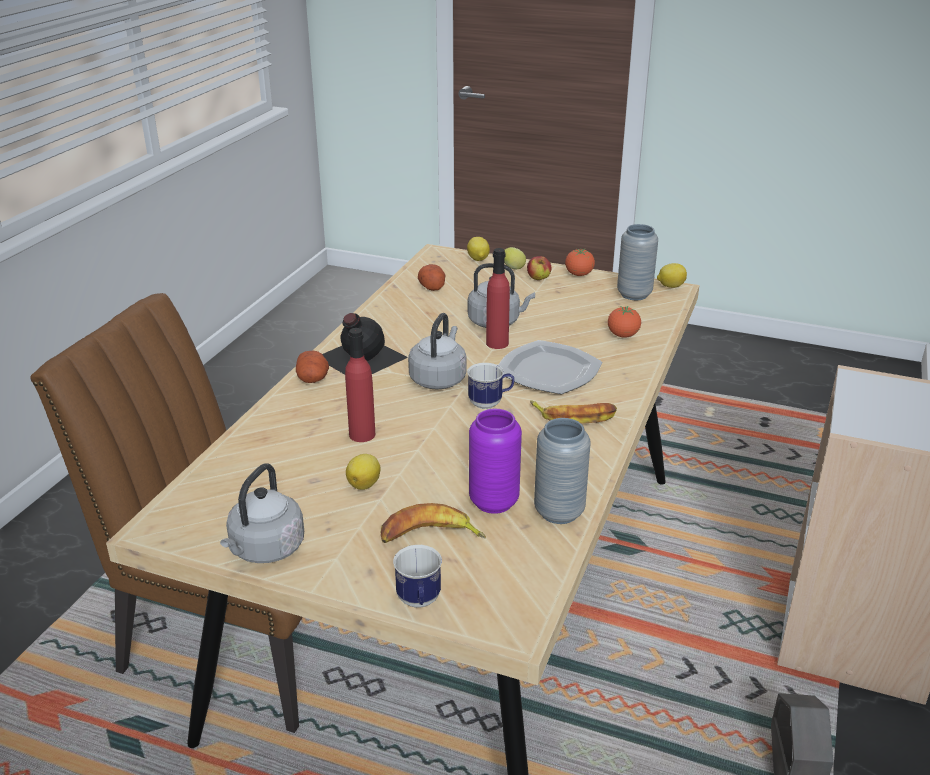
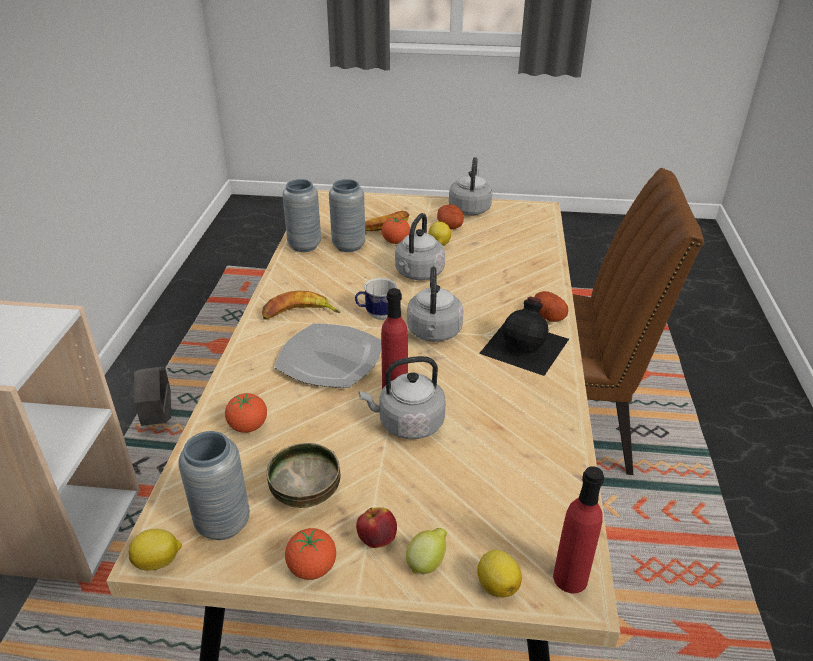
camera: 165 degrees right, 5 degrees up
(362, 434) = (465, 274): red bottle -> red bottle (570, 578)
(419, 444) = (418, 274): none -> grey kettle
(419, 603) = (372, 200): mug -> none
(423, 498) = (395, 242): none -> tomato
(431, 286) = (528, 486): potato -> potato (450, 226)
(494, 502) = (348, 246): purple vase -> grey vase
(579, 300) = (306, 492): none -> bowl

